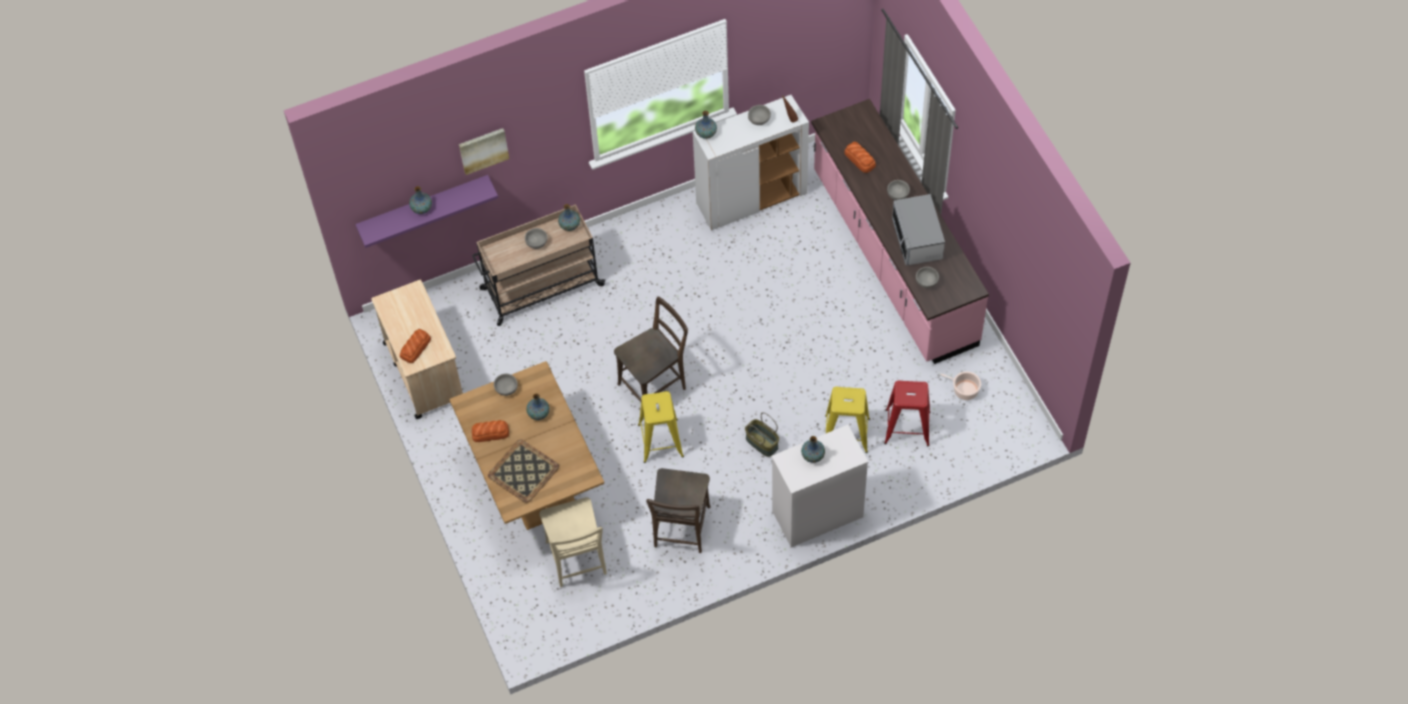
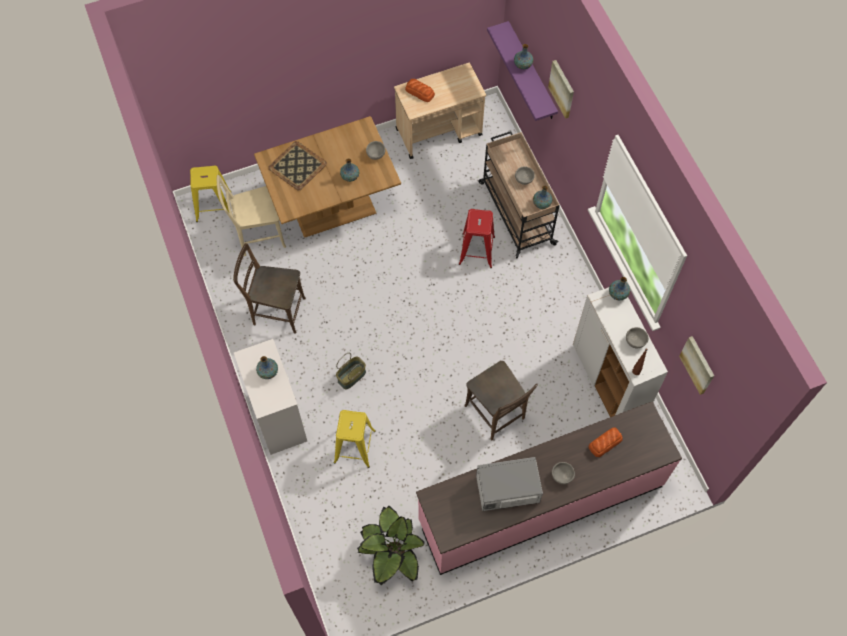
camera: 90 degrees right, 5 degrees up
(490, 433) = (335, 143): bread -> none
(655, 384) = (415, 295): brown chair -> brown chair (496, 414)
(660, 440) = (361, 298): yellow stool -> yellow stool (214, 207)
(793, 58) = (698, 365): none -> picture
(907, 427) = (356, 500): red stool -> red stool (477, 250)
(926, 281) = (458, 493): grey bowl -> none
(964, 390) = (392, 555): cooking pot -> potted plant

